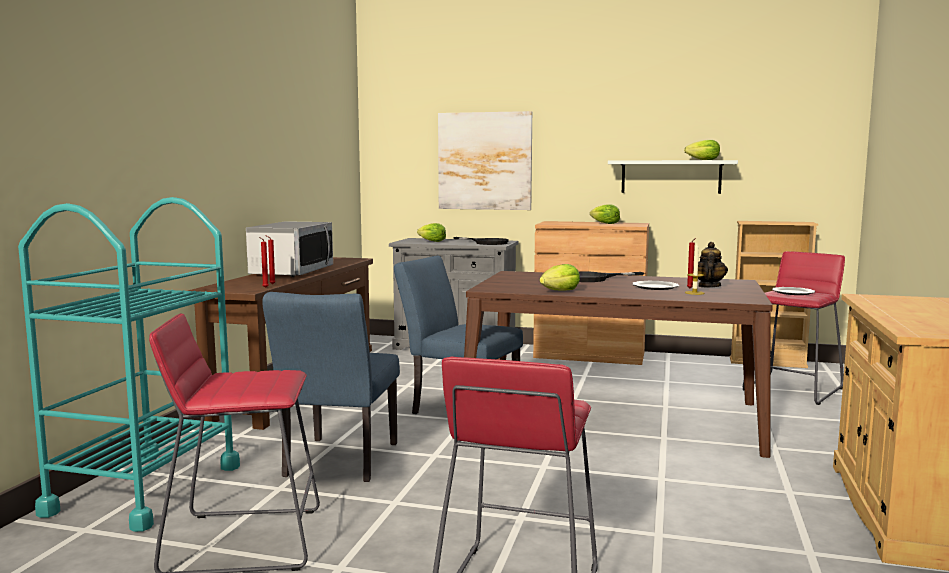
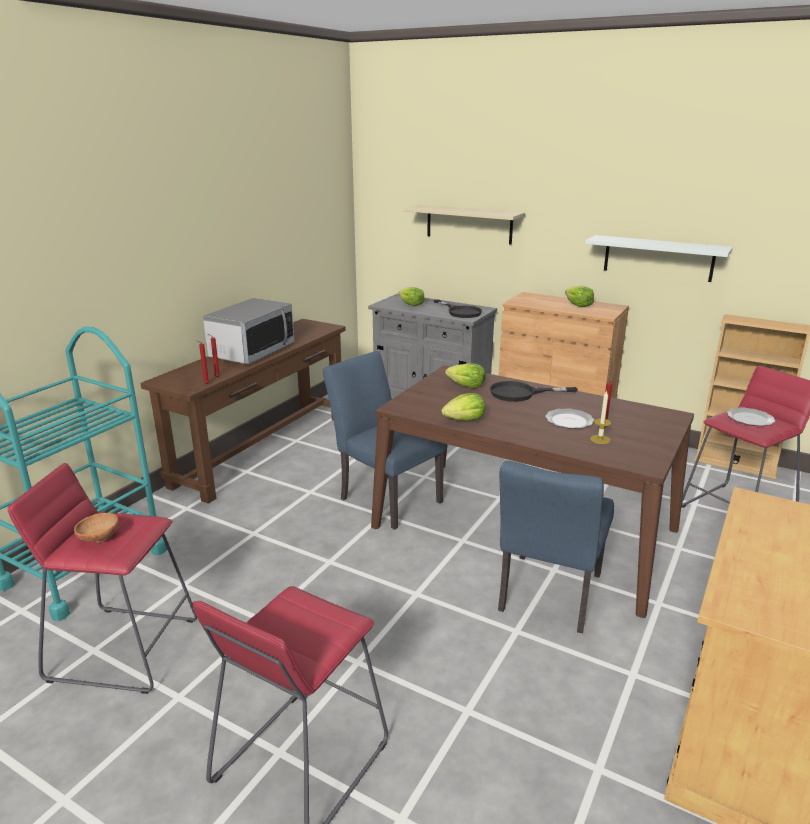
camera: 15 degrees right, 15 degrees up
(238, 384) = (98, 538): none -> brown bowl
(337, 463) = (244, 559): blue chair -> blue chair (547, 598)
(485, 161) = (469, 224): picture -> beige shelf
(703, 160) = (692, 246): lettuce -> lettuce (466, 386)
(708, 286) = (628, 425): teapot -> none

